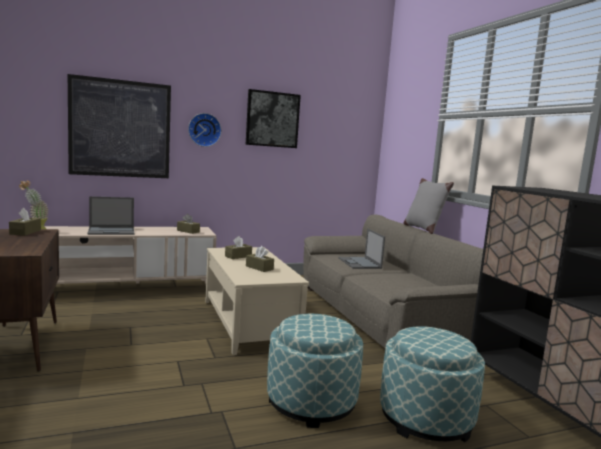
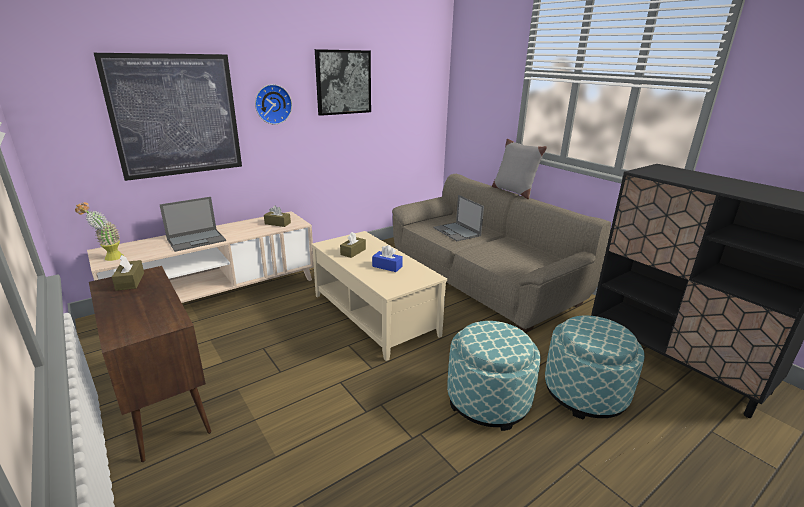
camera: 15 degrees left, 15 degrees up
(259, 268) = (387, 266): brown tissue box -> blue tissue box

